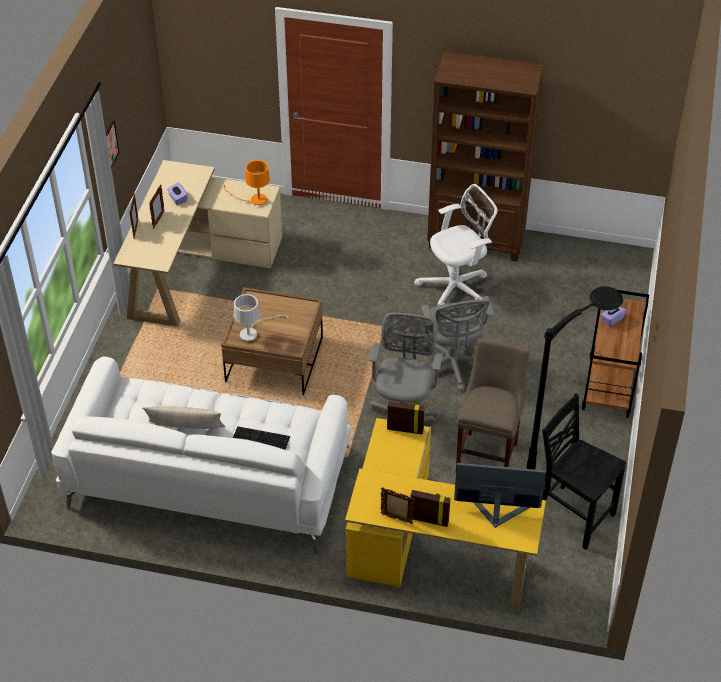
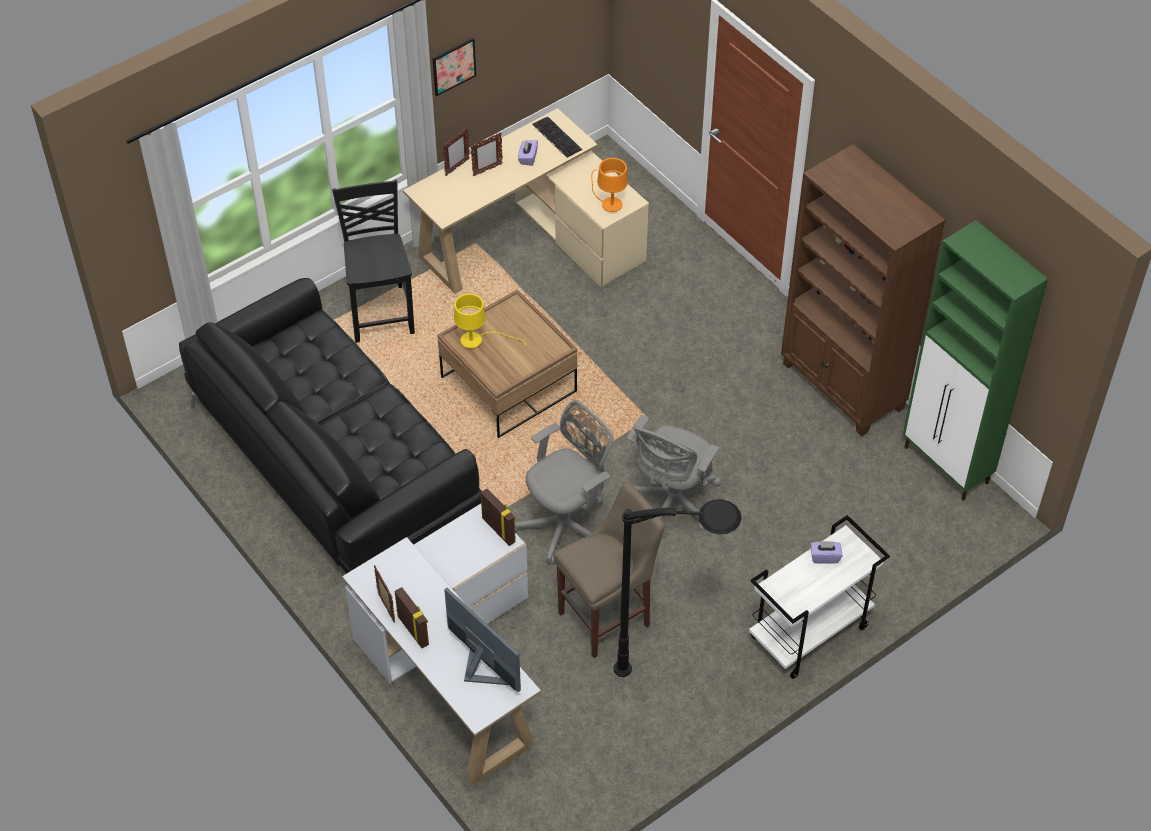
camera: 40 degrees right, 5 degrees up
(185, 428) = (322, 396): beige pillow -> none
(207, 476) = (333, 459): white sofa -> black sofa
(252, 333) = (477, 341): white table lamp -> yellow table lamp
(260, 439) = (373, 450): keyboard -> keyboard (556, 137)
(427, 549) = (453, 667): yellow desk -> white desk
(457, 286) = (767, 423): white office chair -> none
(573, 515) = (625, 735): black chair -> black chair (381, 312)
(580, 249) = (947, 466): none -> green cabinet
(609, 387) = (809, 634): brown cart -> white cart

